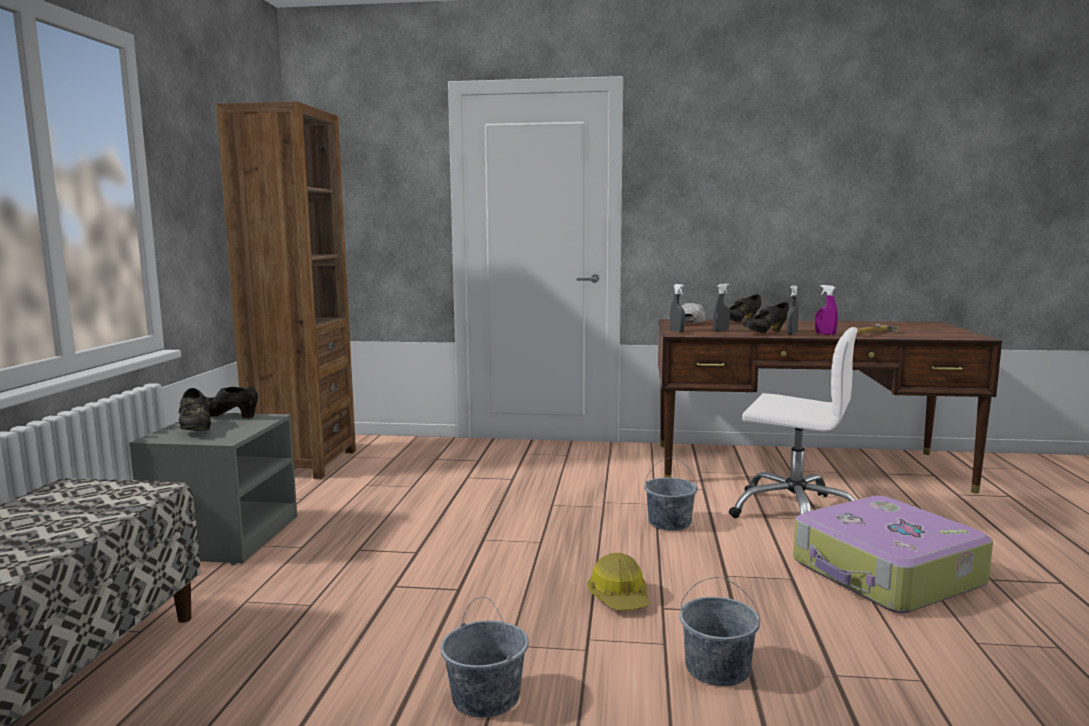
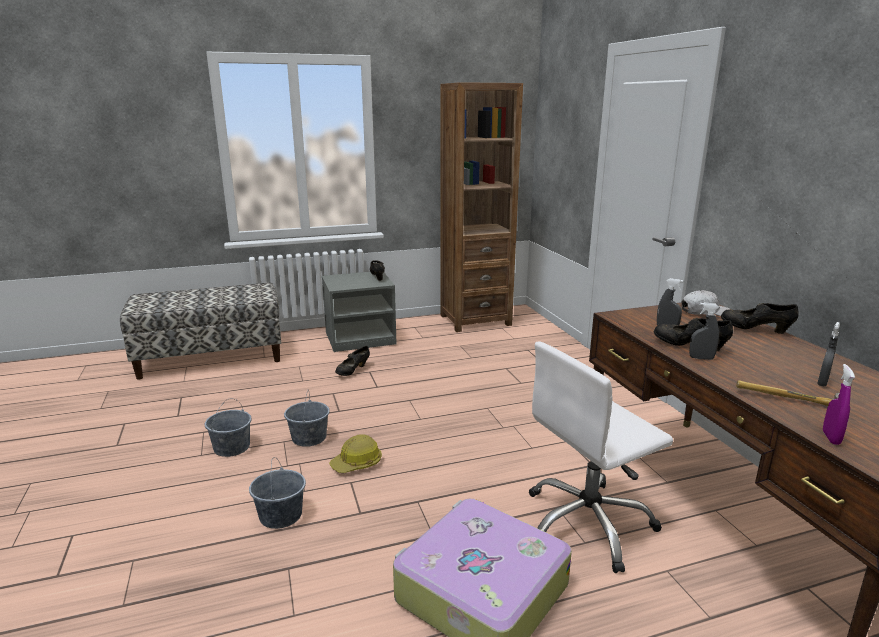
camera: 65 degrees right, 10 degrees up
(195, 430) = (349, 278): black shoe -> black shoe (353, 371)
(669, 522) = (498, 460): grey bucket -> grey bucket (309, 437)
(677, 331) = (632, 313): grey spray bottle -> grey spray bottle (822, 383)
(795, 512) = (588, 524): white office chair -> white office chair turned 60 degrees clockwise
(825, 334) = (734, 374): purple spray bottle -> purple spray bottle (831, 438)

